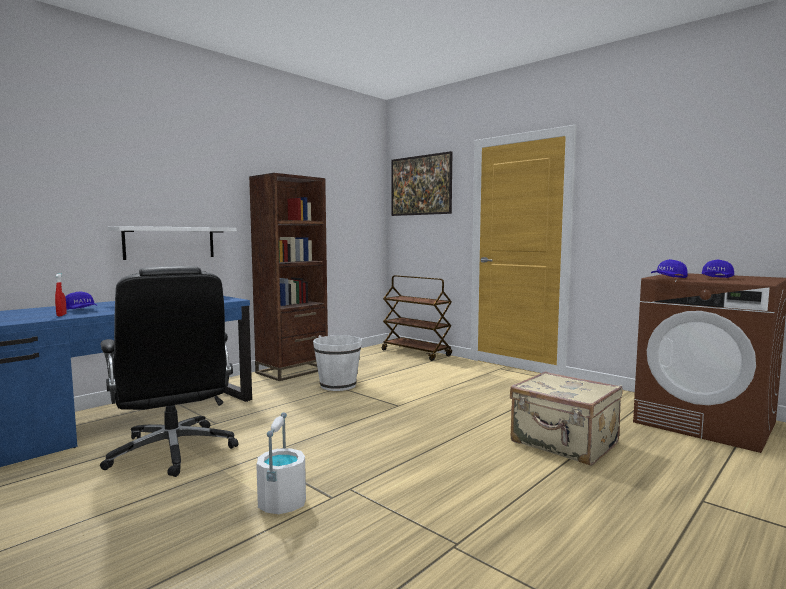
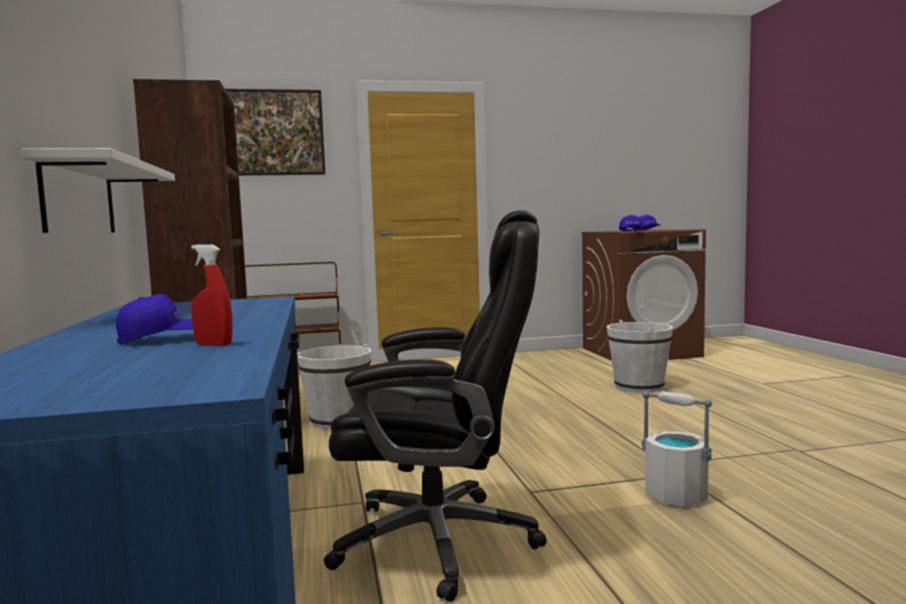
camera: 55 degrees left, 0 degrees up
(564, 444) = (639, 386): beige suitcase -> white bucket

